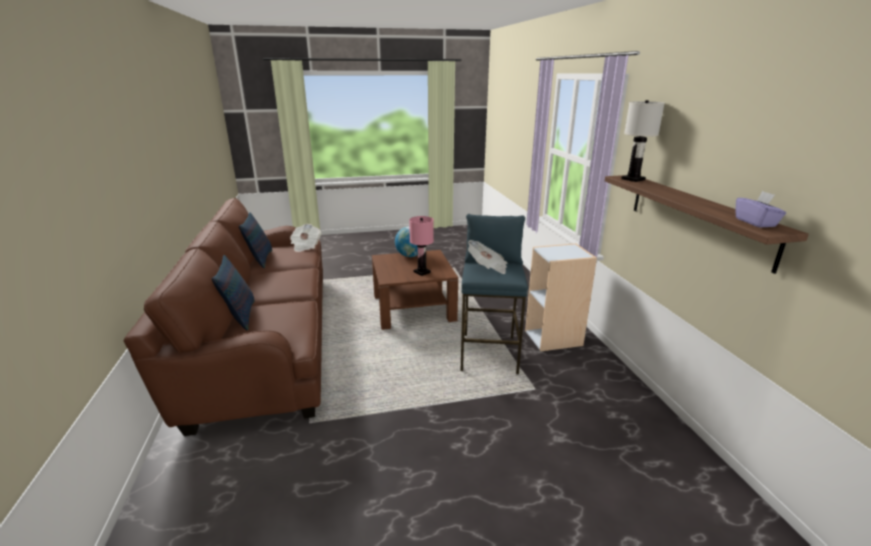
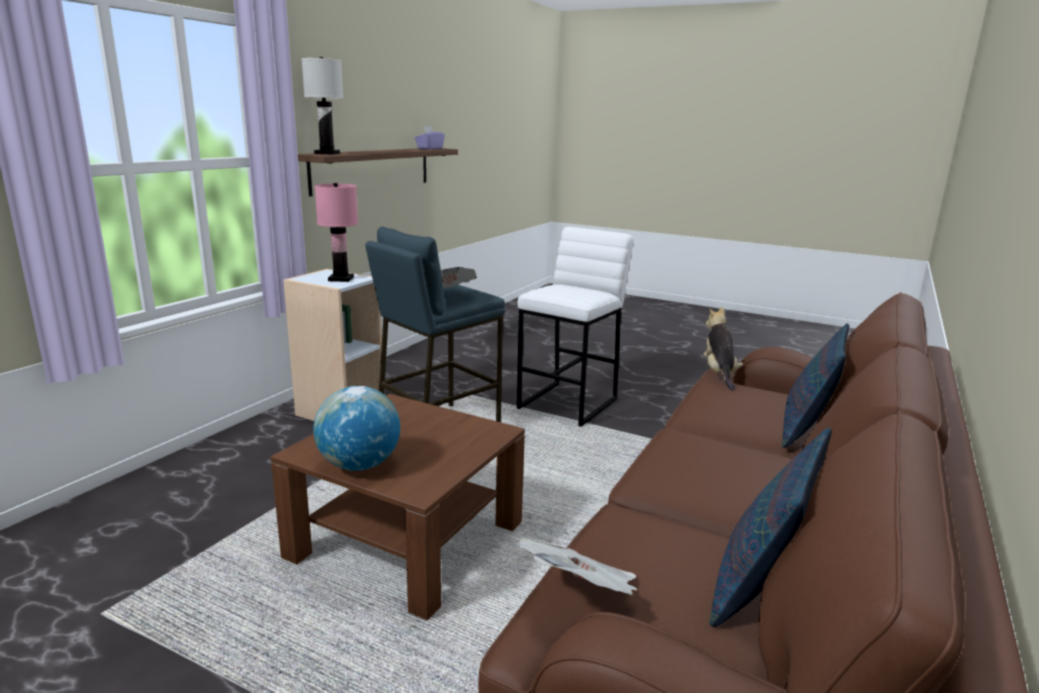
camera: 140 degrees left, 5 degrees down
(302, 341) = (719, 373): none -> plush toy
(422, 272) = (419, 420): pink table lamp -> pink table lamp (340, 279)
(456, 424) = (569, 403): none -> white stool

